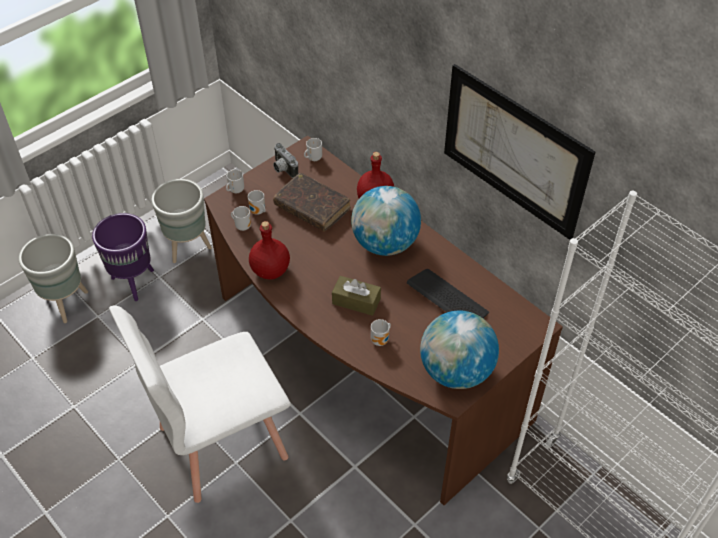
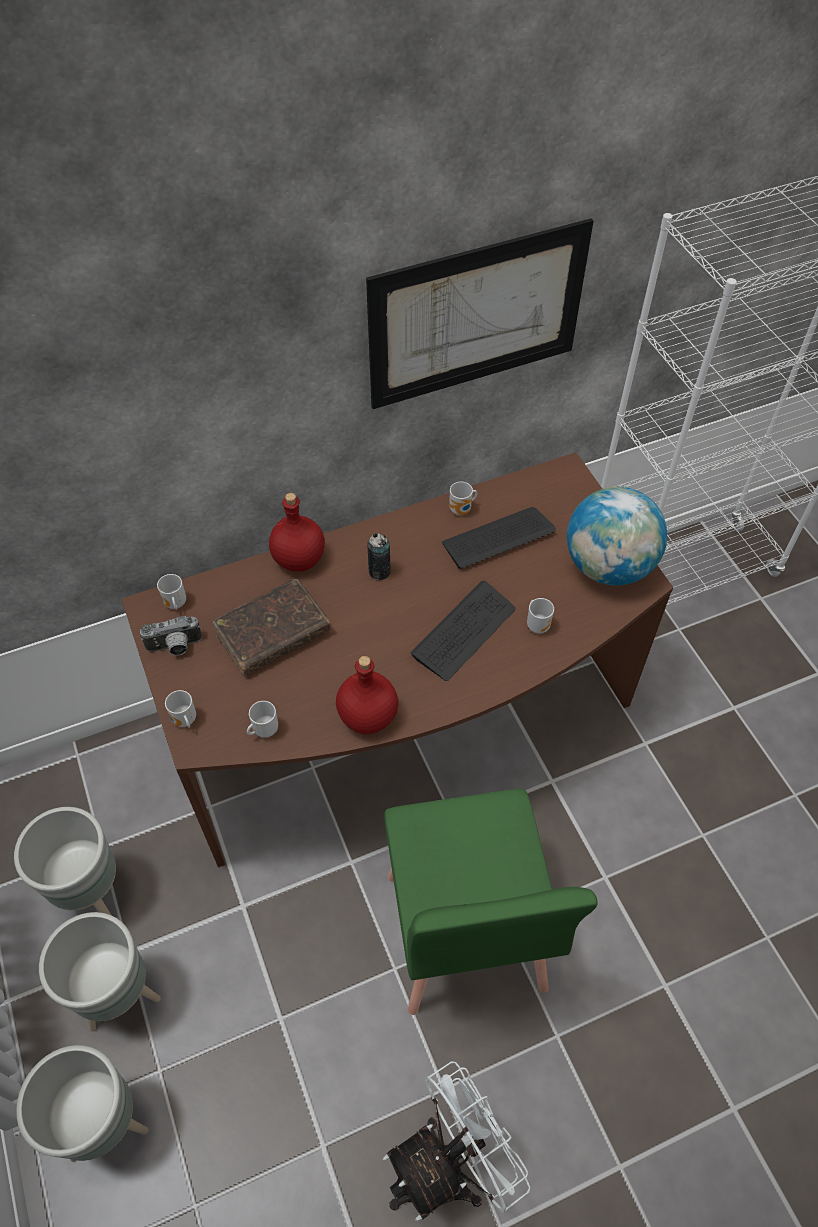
camera: 70 degrees left, 5 degrees up
(75, 474) = (448, 1165): none -> white fan
(133, 282) = (118, 995): purple planter -> grey planter
(221, 442) = (464, 933): white chair -> green chair
(258, 212) = (246, 703): mug -> mug (462, 510)
(356, 301) = (464, 632): brown tissue box -> keyboard
(385, 244) = (379, 571): globe -> can

